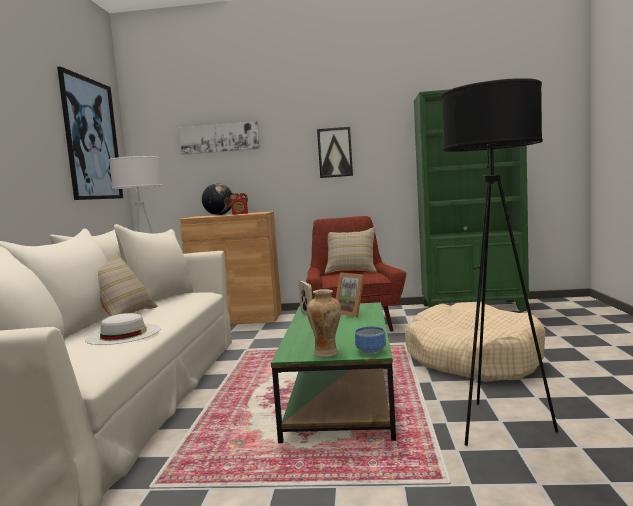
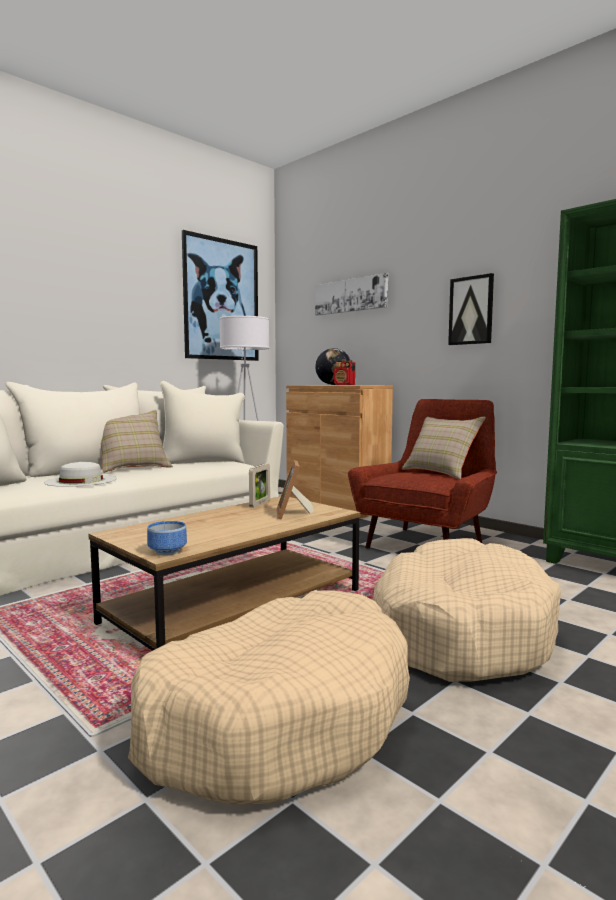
camera: 40 degrees right, 0 degrees up
(326, 353) = (138, 541): vase -> none
(339, 394) = (235, 606): green coffee table -> brown coffee table
(498, 426) = (277, 716): black floor lamp -> beige dog bed

